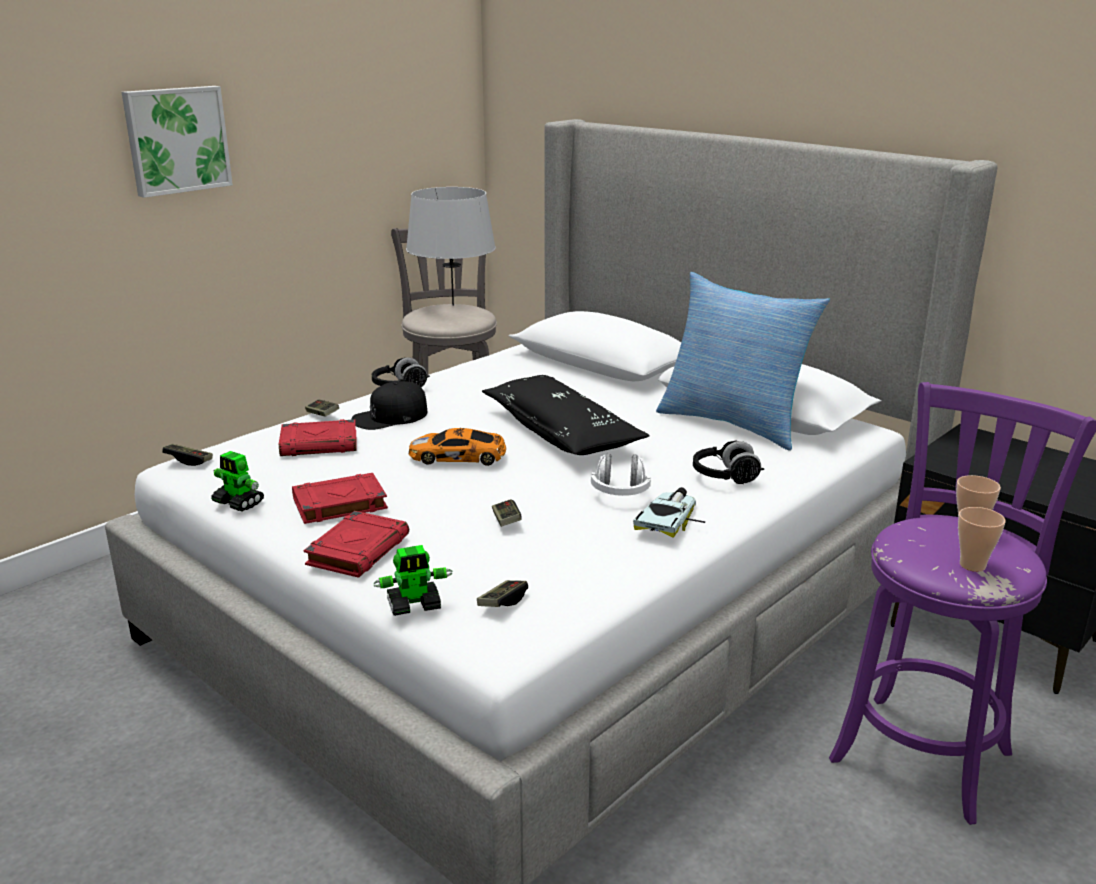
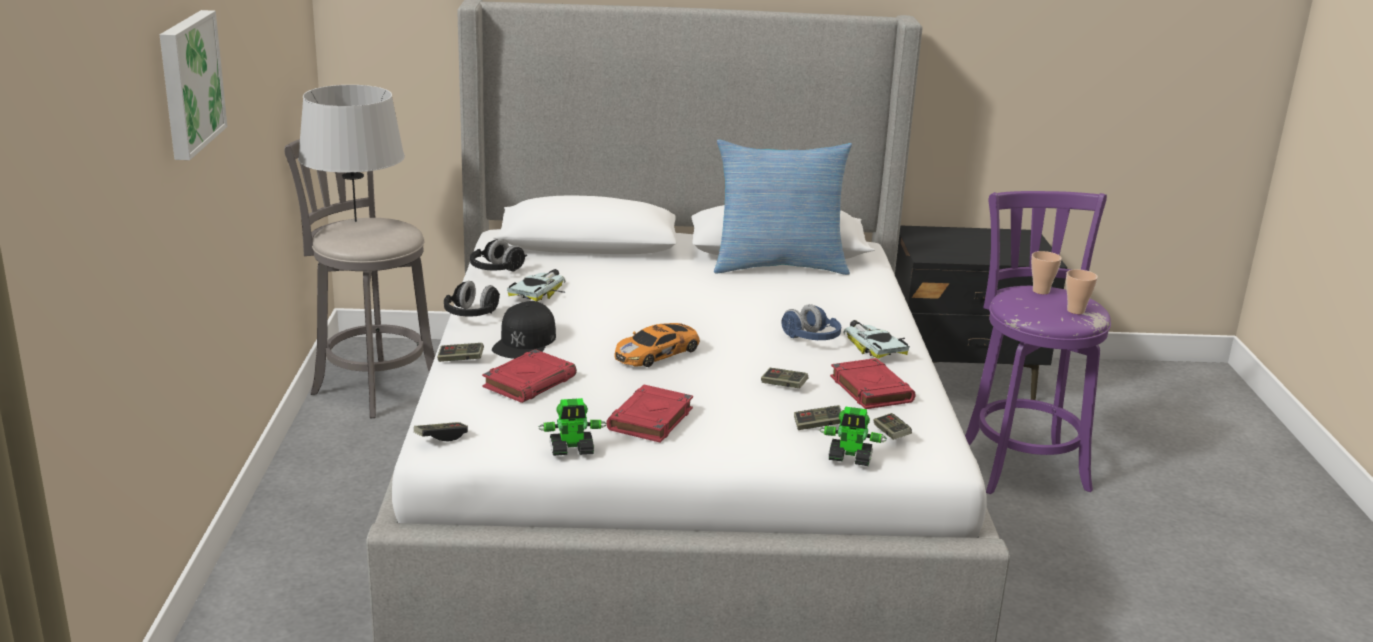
camera: 45 degrees left, 0 degrees up
(358, 550) = (738, 443): red book -> red book (870, 389)
(415, 605) = (850, 458): toy robot -> toy robot turned 75 degrees clockwise
(454, 565) = (818, 425): none -> game controller
(484, 386) = (540, 291): none -> toy car
(562, 432) = (683, 310): black pillow -> none
(620, 492) = (811, 339): white headphones -> blue headphones
(725, 477) = (848, 306): black headphones -> black headphones (497, 270)

